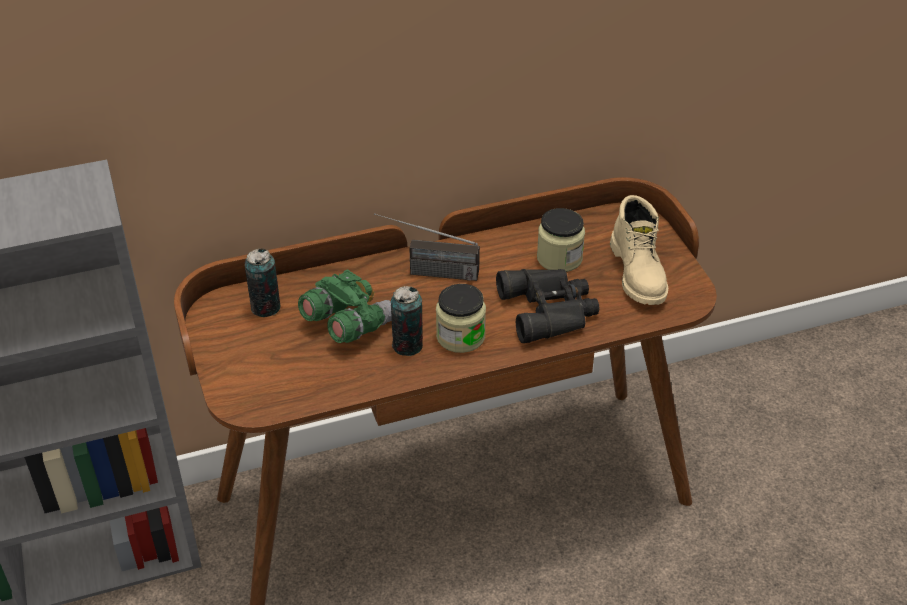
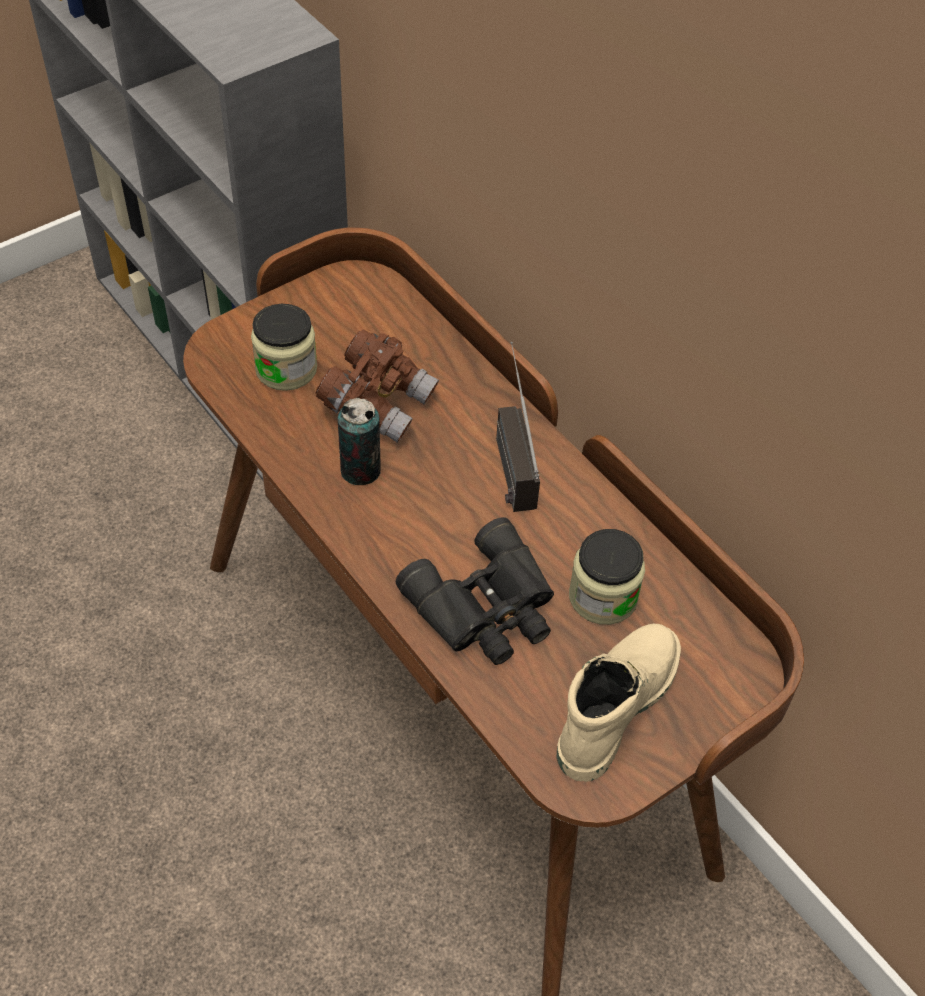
camera: 70 degrees right, 10 degrees up
(265, 307) = (379, 322): can -> none
(347, 324) = (378, 403): green binoculars -> brown binoculars
(460, 336) = (396, 520): jar -> jar (286, 369)
(639, 273) = (614, 704): beige boot -> beige boot turned 150 degrees clockwise

